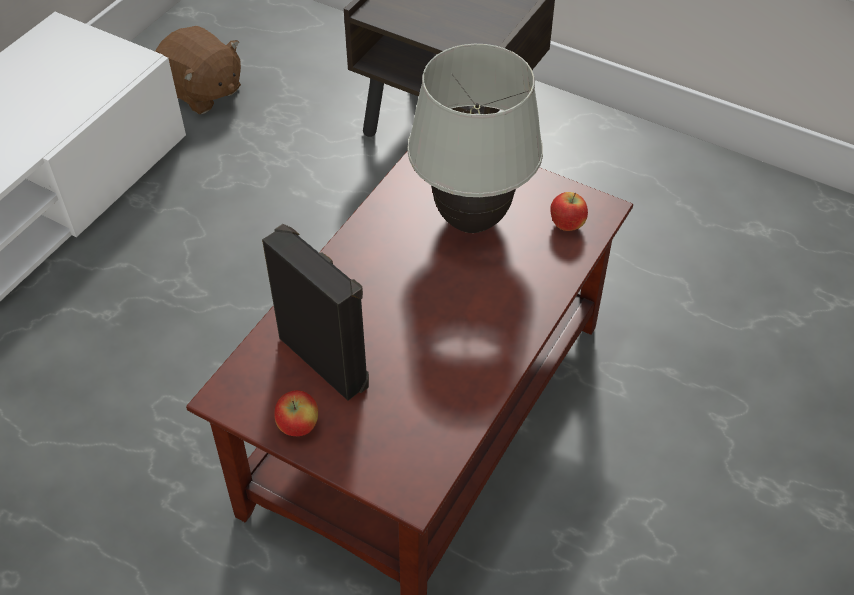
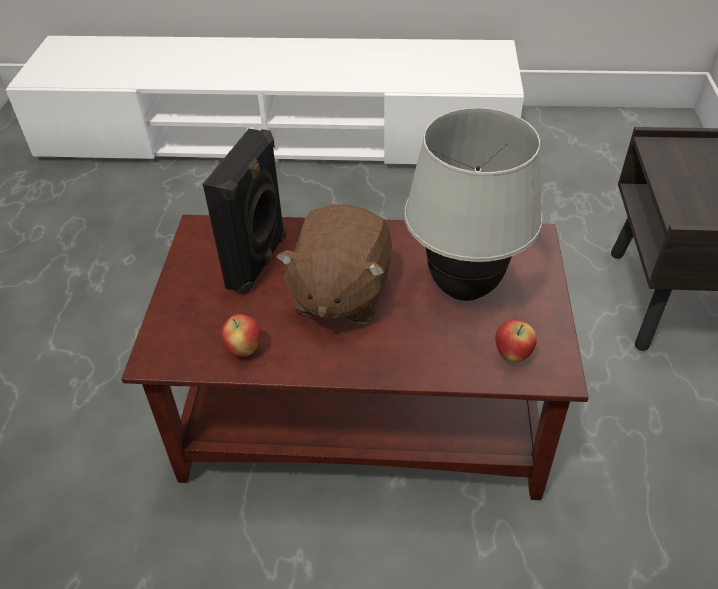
camera: 65 degrees right, 5 degrees down
(202, 92) = (563, 156): brown plush toy -> brown plush toy (340, 293)
(299, 426) = (189, 273): apple -> apple (244, 349)

